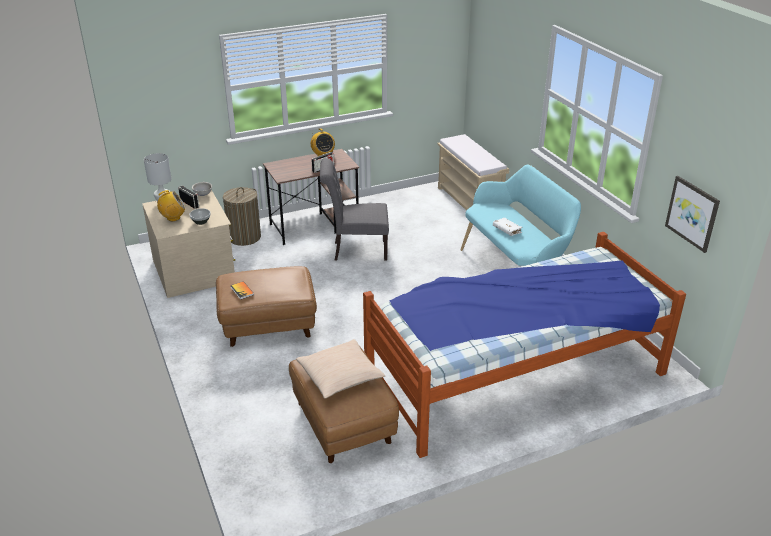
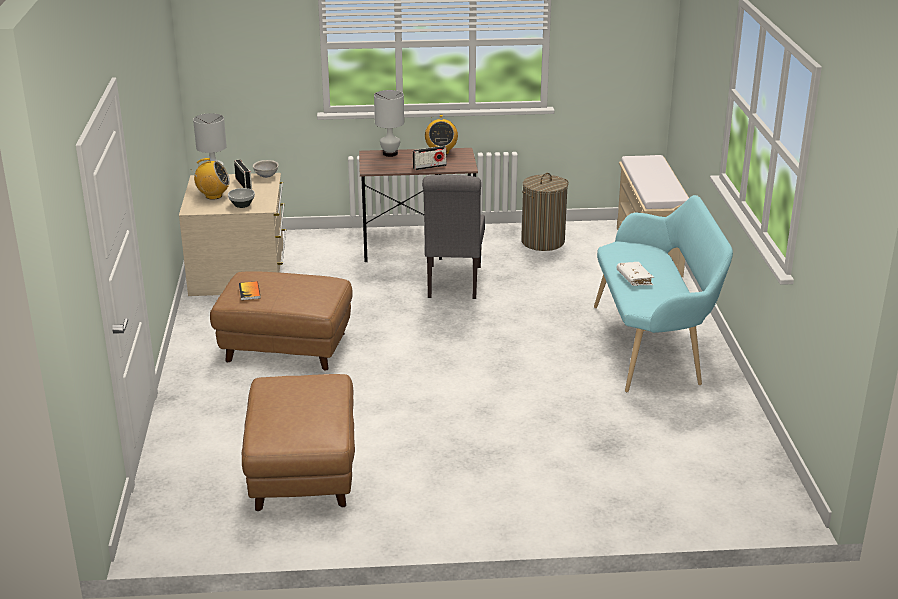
camera: 20 degrees right, 5 degrees down
(244, 237) = (323, 246): laundry basket -> laundry basket (542, 242)
(287, 162) = (390, 154): none -> white table lamp
(340, 376) = (298, 403): beige pillow -> none
(356, 250) = (453, 284): grey chair -> grey chair turned 105 degrees counterclockwise
(514, 373) = (562, 464): bed -> none
(692, 213) = (833, 270): picture -> none

